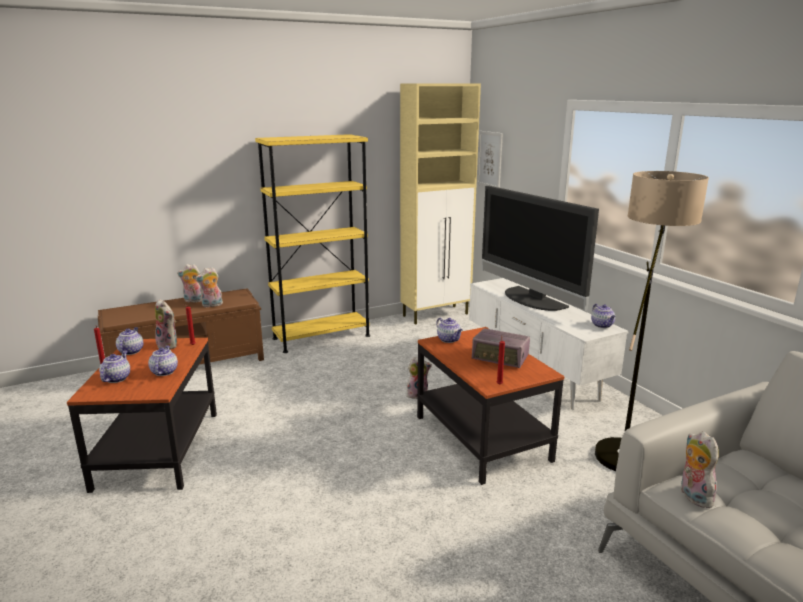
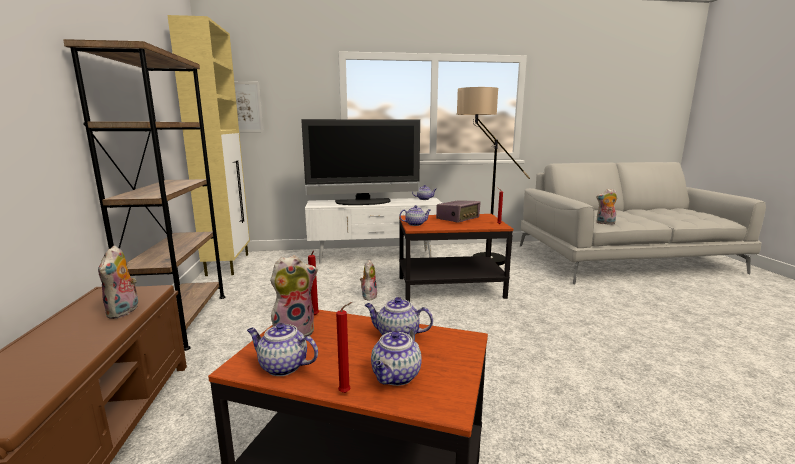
camera: 70 degrees left, 5 degrees down
(116, 378) = (396, 376): teapot -> teapot turned 90 degrees counterclockwise
(193, 301) = (67, 326): plush toy -> none
(321, 337) = (183, 321): yellow bookcase -> brown bookcase

